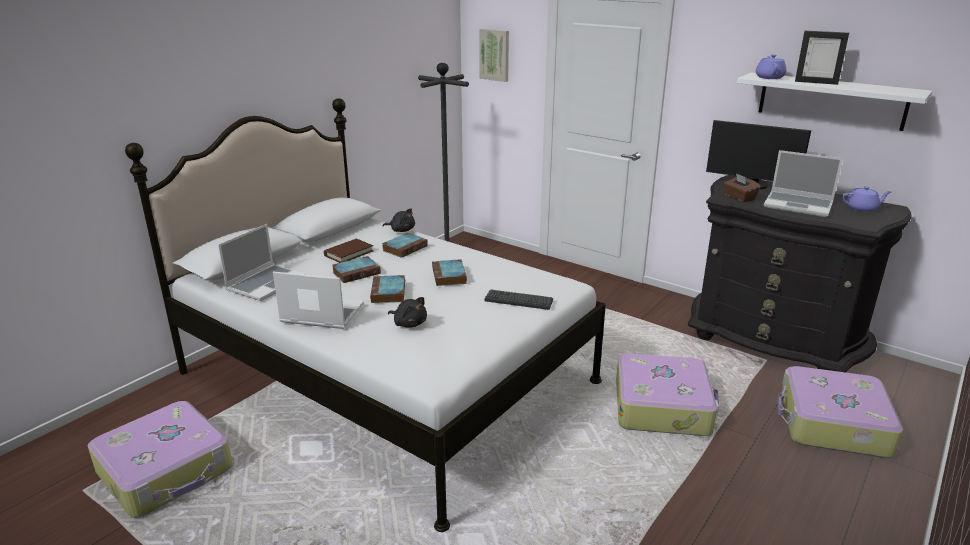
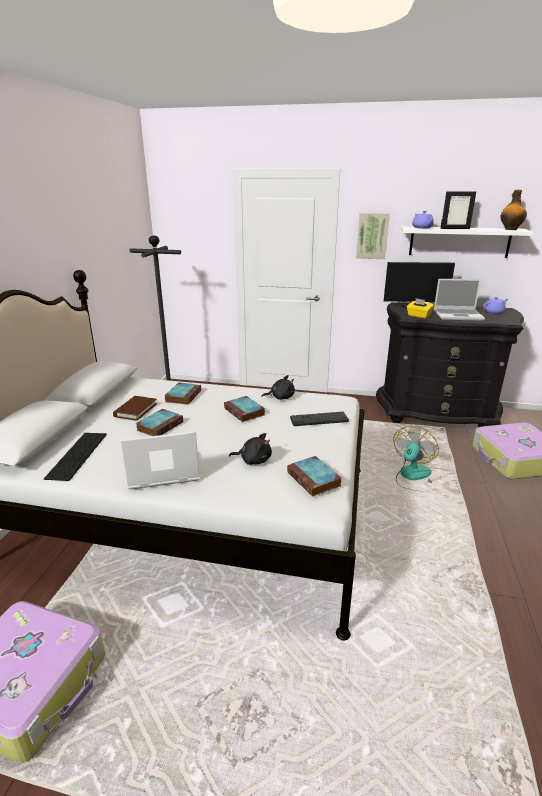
camera: 25 degrees left, 0 degrees up
(266, 283) = (77, 455): laptop -> keyboard
(388, 293) = (208, 437): book -> book (314, 479)
(401, 230) = (164, 382): black plush toy -> black plush toy (280, 397)
(495, 55) = (186, 229): picture -> picture (372, 236)
(663, 406) = (413, 477): suitcase -> fan
(739, 198) = (418, 316): brown tissue box -> yellow tissue box
(899, 90) = (510, 229): none -> bottle

